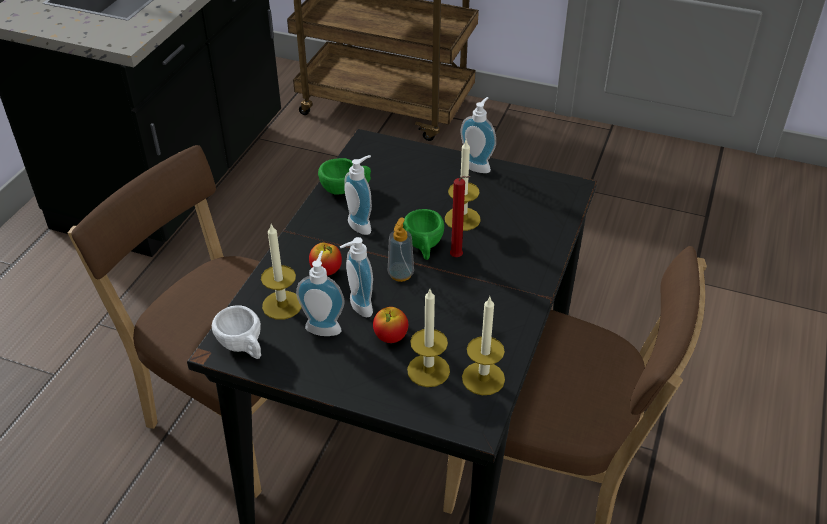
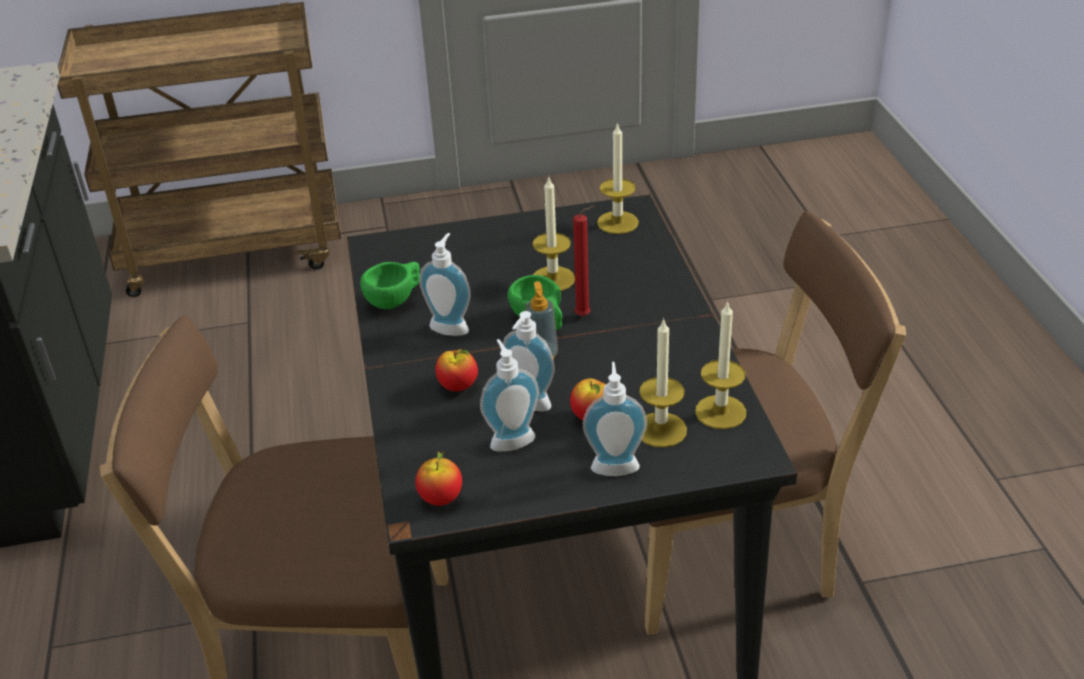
camera: 30 degrees left, 5 degrees down
(243, 347) = (441, 498): white cup -> apple
(282, 305) = (442, 440): candle -> candle (617, 222)
(478, 165) = (518, 223): soap dispenser -> soap dispenser (614, 464)

